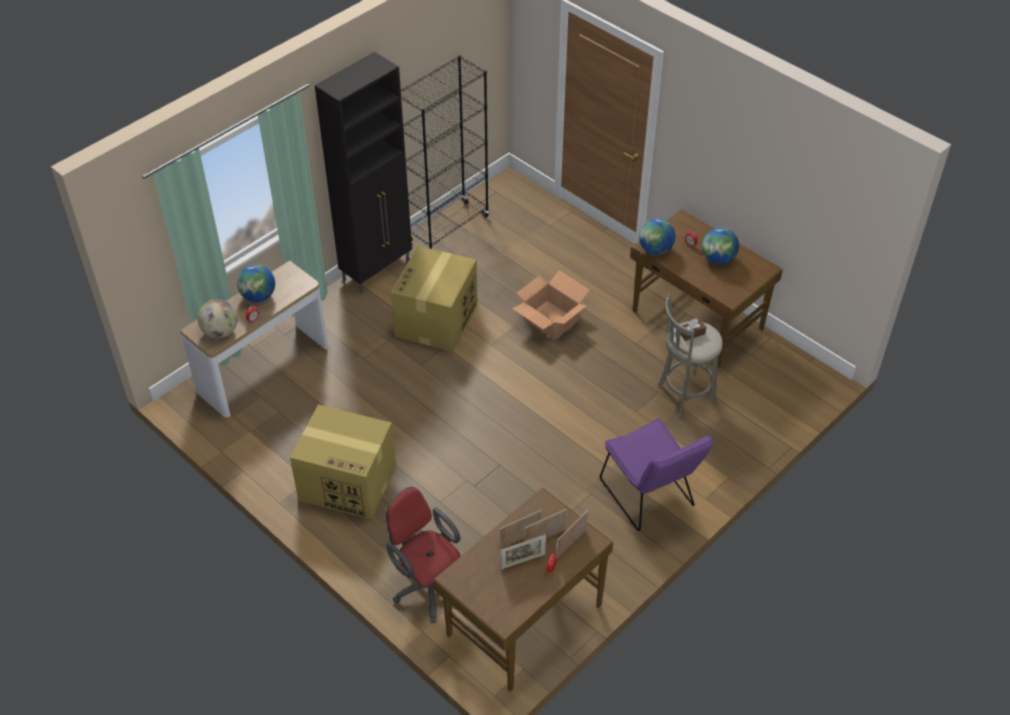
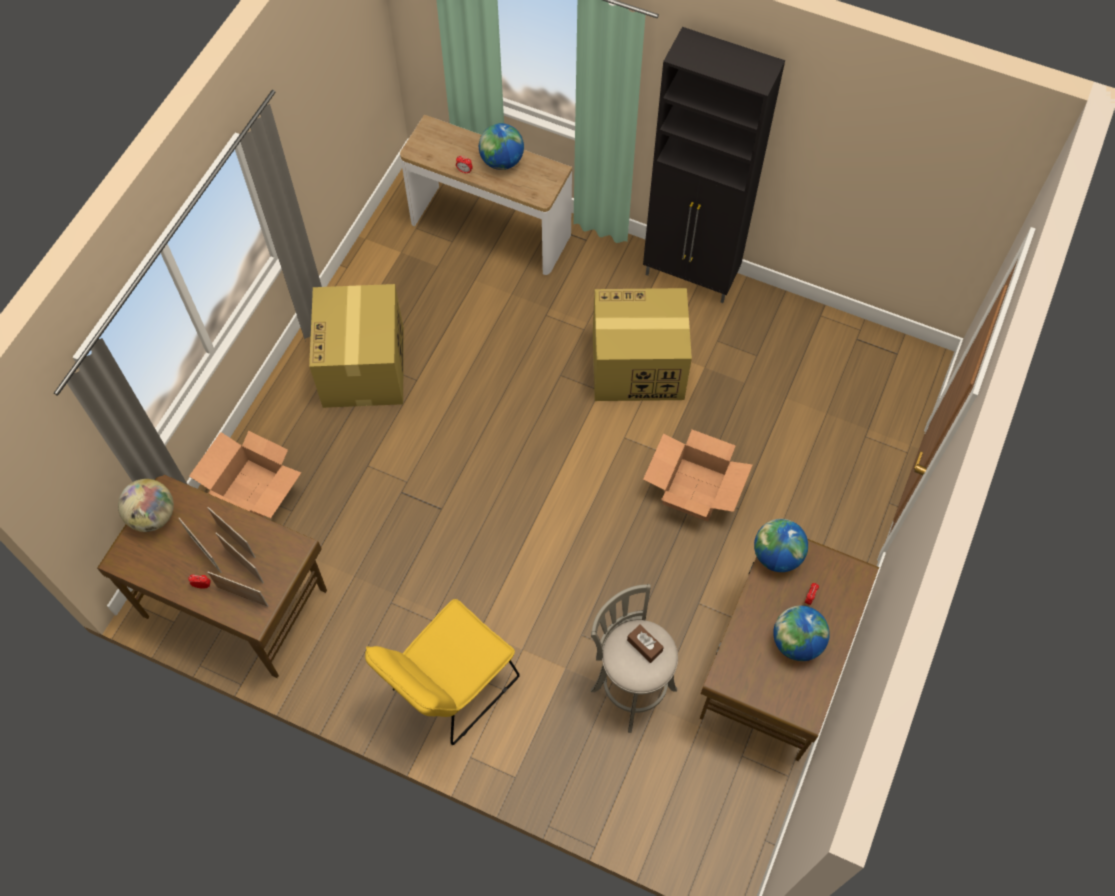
camera: 70 degrees right, 15 degrees up
(220, 332) = (435, 150): globe -> globe (153, 516)
(427, 585) = (254, 491): red office chair -> cardboard box
(447, 228) = (799, 323): black bookcase -> none
(650, 497) = (449, 689): purple chair -> yellow chair

